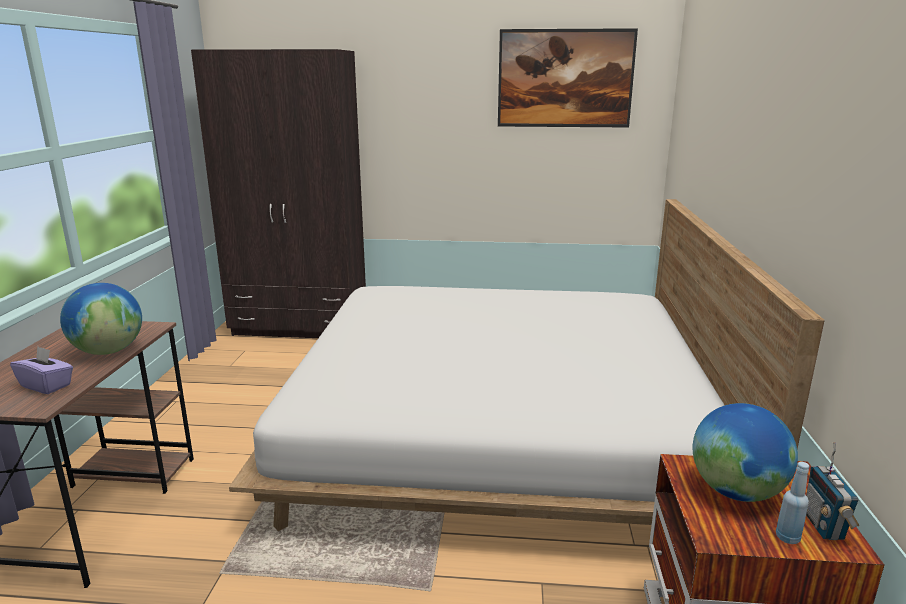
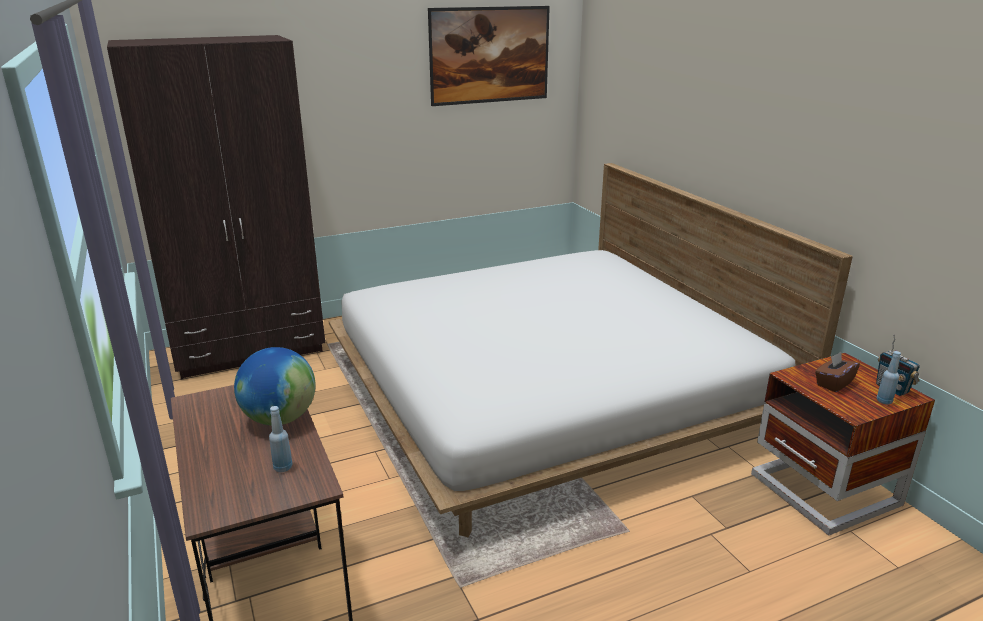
camera: 30 degrees left, 5 degrees up
(47, 385) = (283, 467): purple tissue box -> blue bottle
(736, 492) = (833, 383): globe -> brown tissue box

